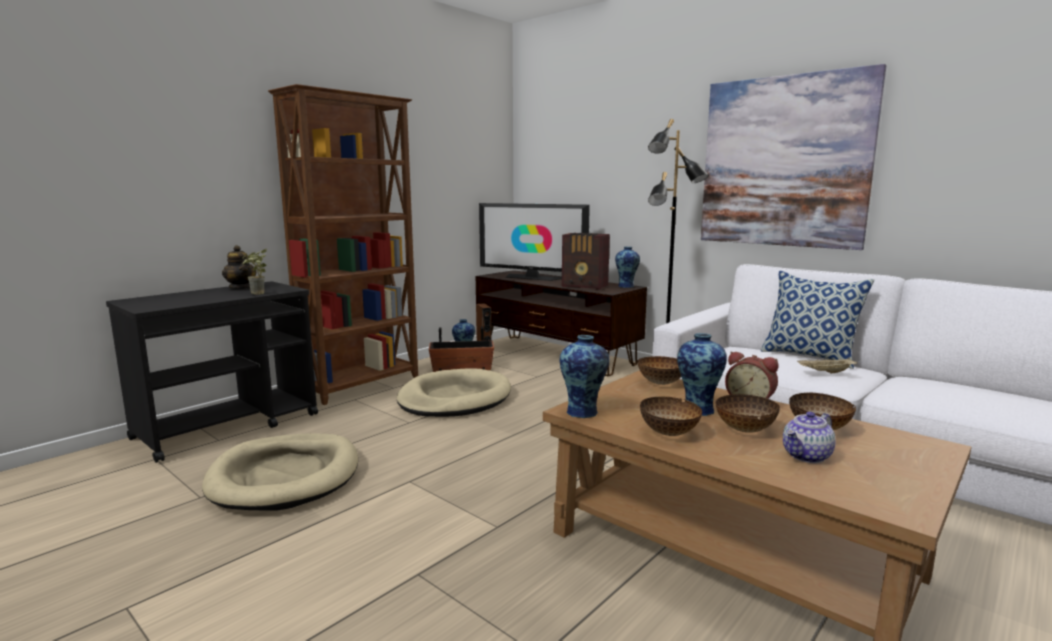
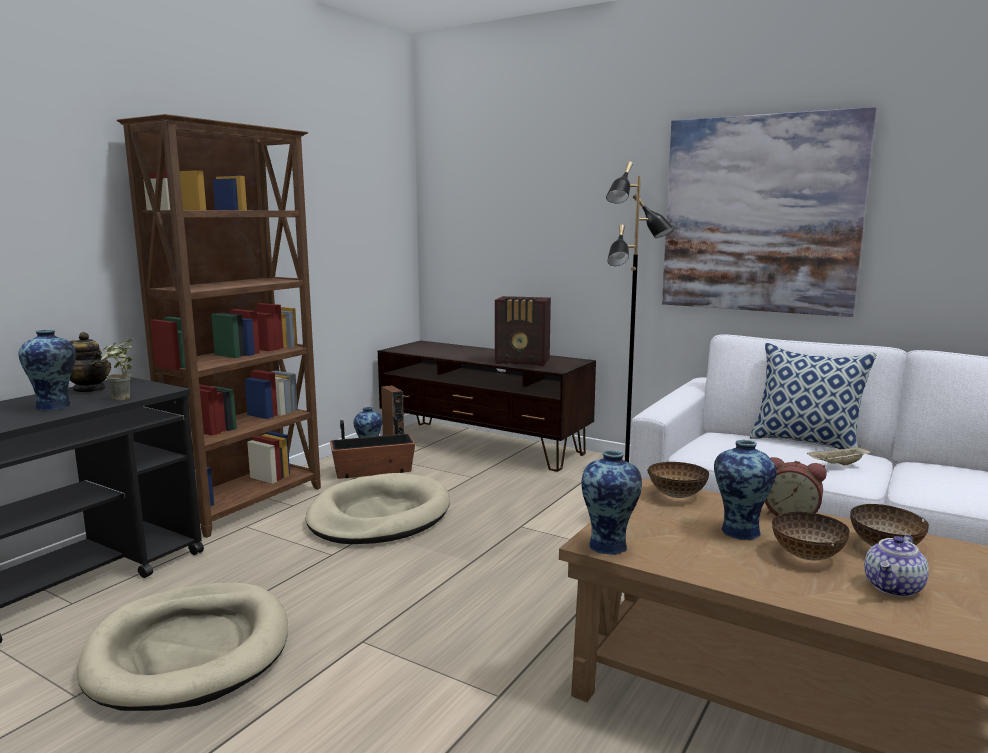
camera: 10 degrees left, 0 degrees up
(532, 277) = (451, 351): television -> none
(626, 286) = (572, 360): vase -> vase (55, 406)
(669, 433) = (726, 569): bowl -> none

